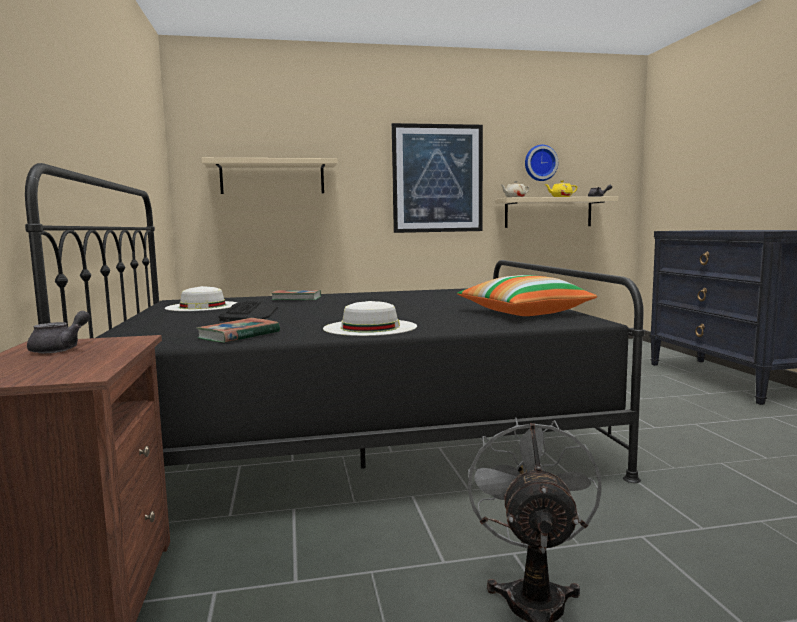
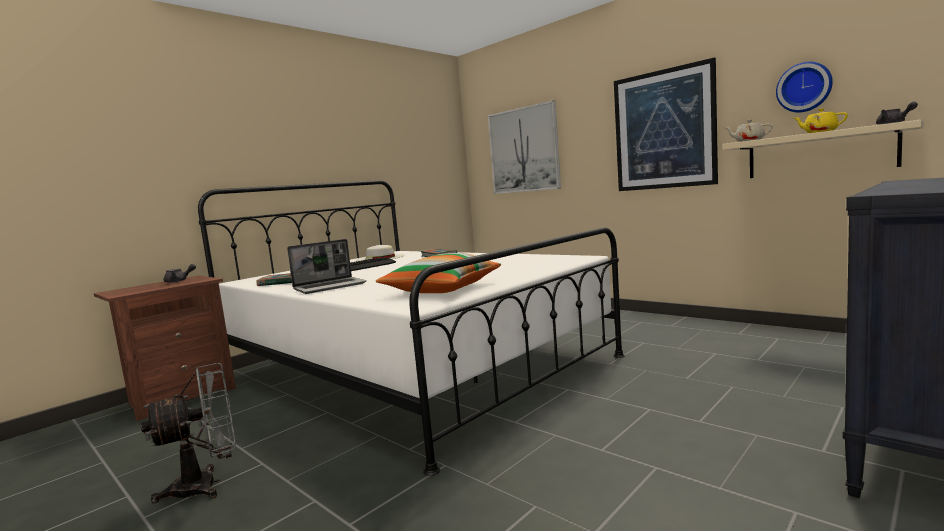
camera: 55 degrees right, 0 degrees up
(272, 178) = (524, 150): beige shelf -> picture
(352, 434) = (413, 365): black bed -> white bed
(370, 327) = (330, 286): white hat -> laptop

